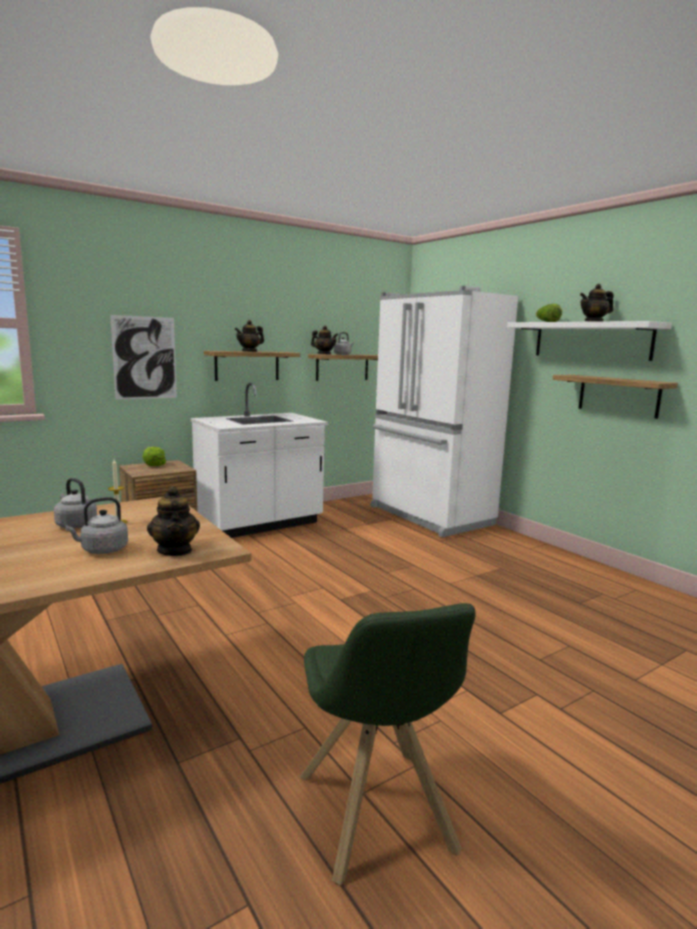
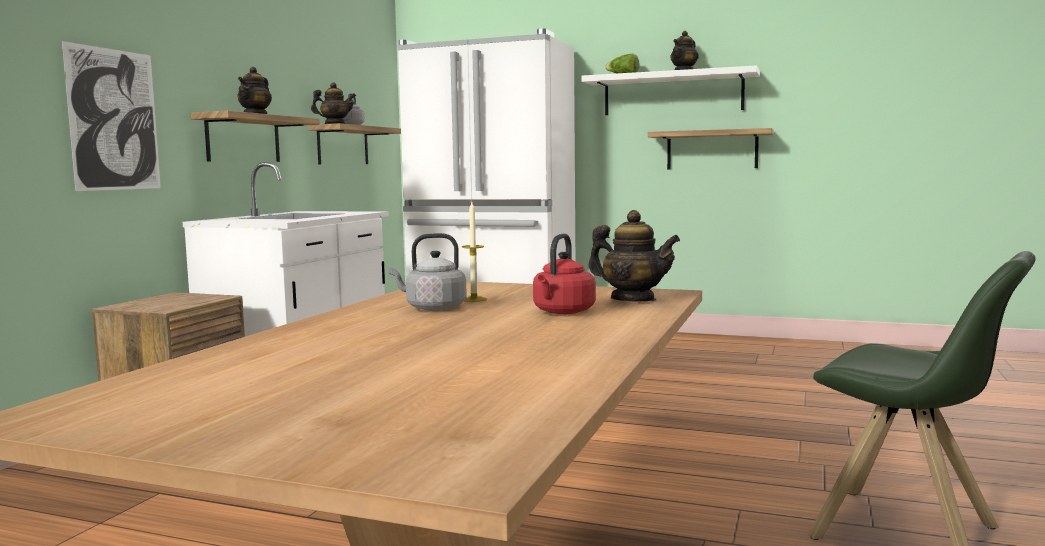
camera: 35 degrees left, 5 degrees down
(102, 550) = (562, 312): grey kettle -> red kettle
(153, 464) = (152, 300): lettuce -> none

